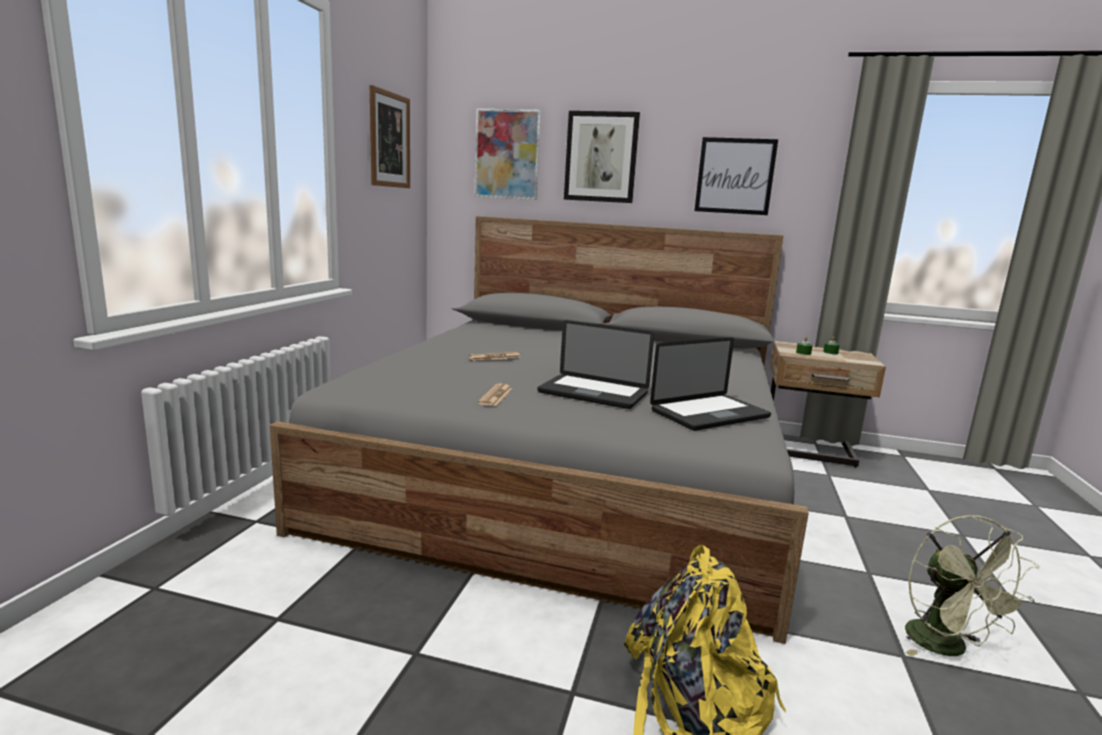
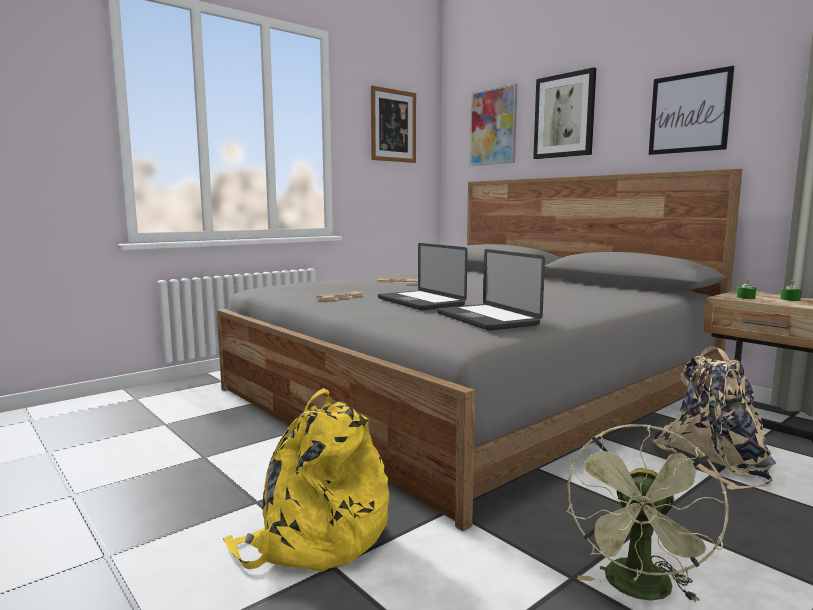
camera: 35 degrees right, 5 degrees down
(710, 414) = (486, 319): laptop -> laptop turned 60 degrees clockwise
(831, 501) = (717, 460): none -> beige backpack

